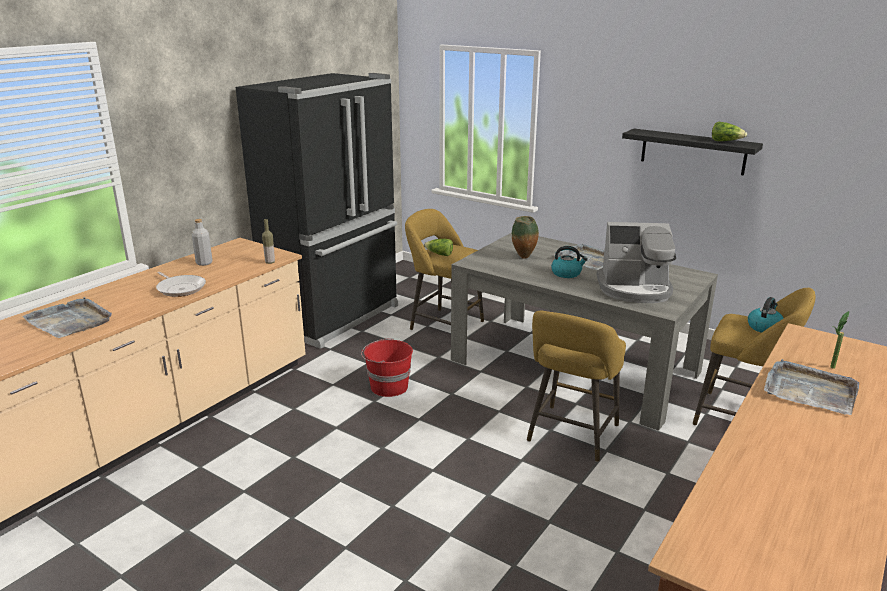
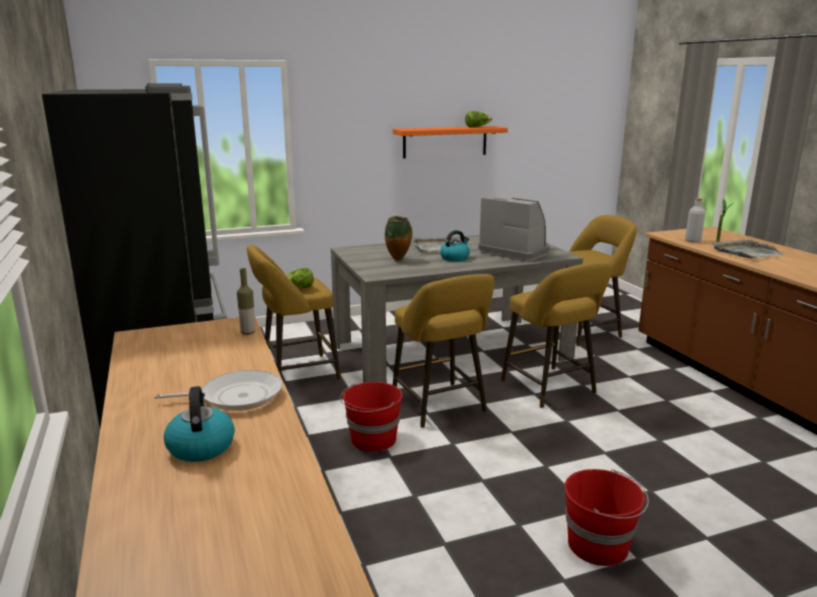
camera: 55 degrees left, 5 degrees down
(71, 321) = (221, 505): grey tray -> none
(204, 263) = (167, 366): grey bottle -> grey bottle (692, 241)
(345, 524) = (599, 545): none -> red bucket
(468, 395) = (441, 407): none -> yellow stool
(635, 289) = (515, 252): coffee machine -> coffee machine turned 90 degrees counterclockwise
(693, 151) = (445, 142): black shelf -> orange shelf
(764, 327) = (591, 252): kettle -> kettle (200, 446)

